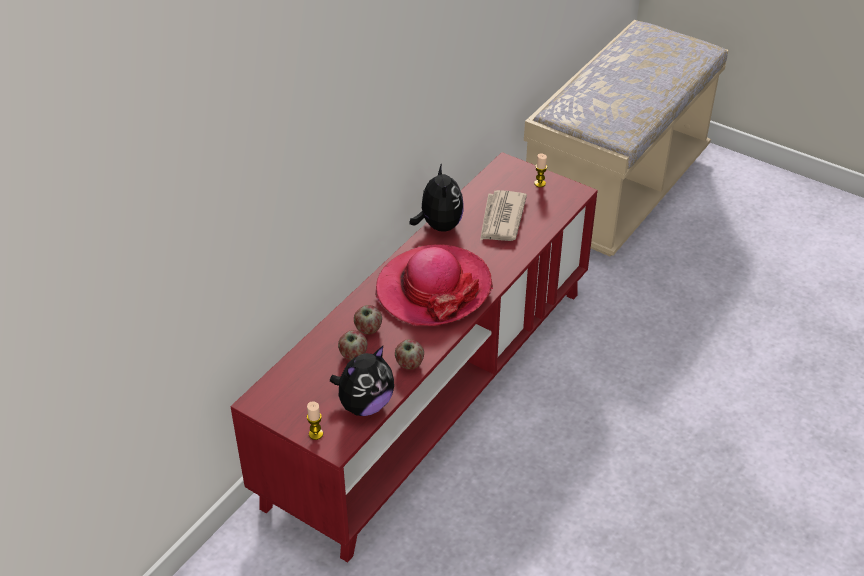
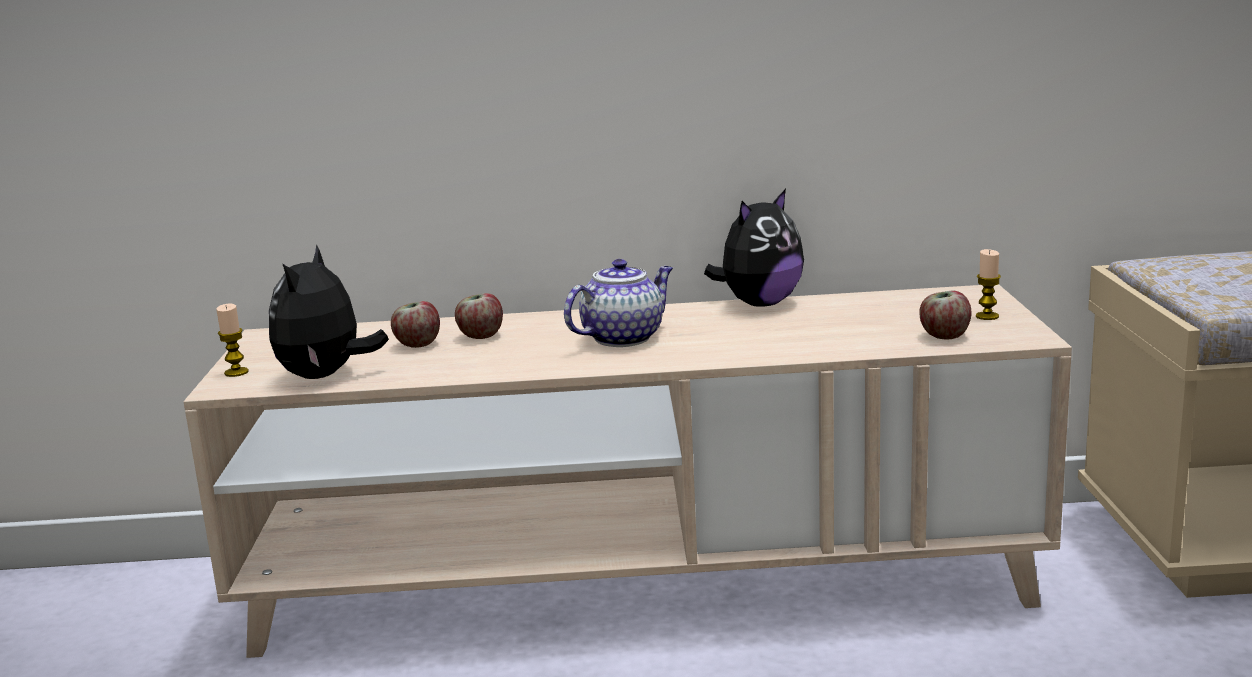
camera: 55 degrees right, 25 degrees down
(365, 404) = (326, 376): plush toy -> plush toy turned 90 degrees clockwise
(409, 364) = (443, 371): apple -> apple (944, 336)
(431, 393) = (640, 584): red tv stand -> beige tv stand
(433, 288) = (623, 338): hat -> teapot
(501, 219) = (853, 323): newspaper -> none

